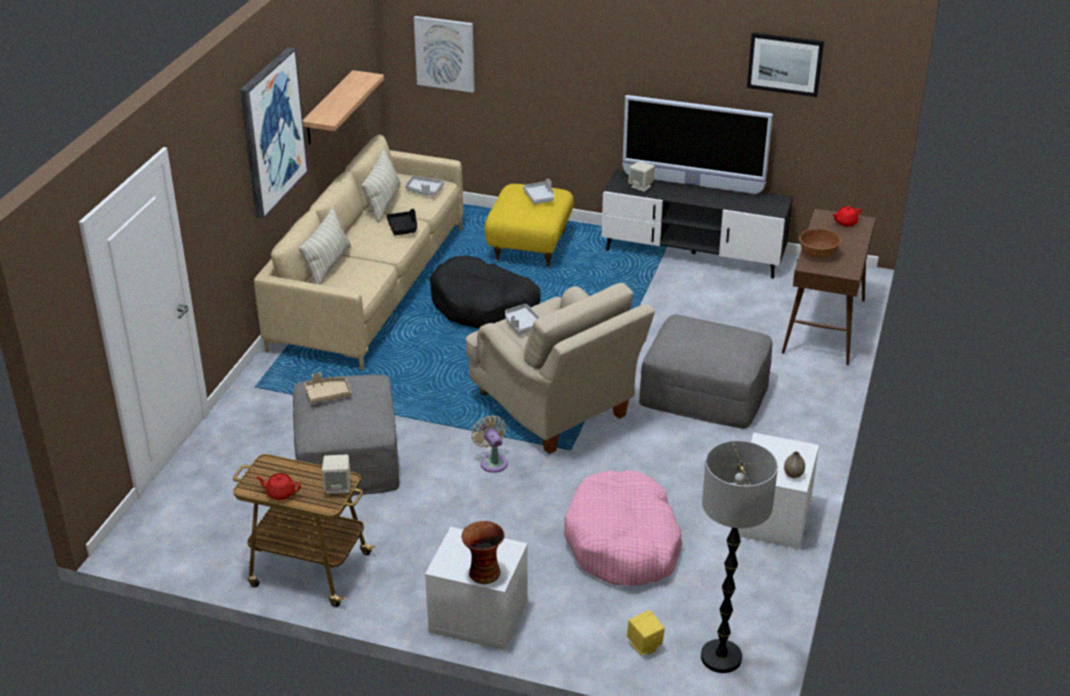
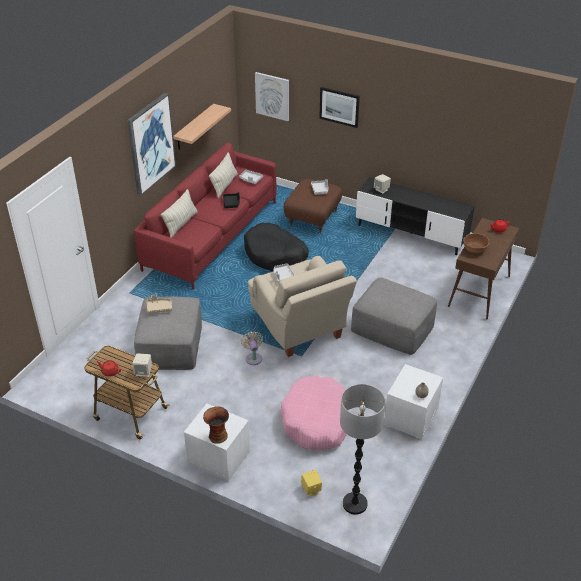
camera: 10 degrees right, 5 degrees up
(370, 287) = (212, 235): beige sofa -> red sofa
(529, 247) = (312, 218): yellow ottoman -> brown ottoman
(692, 184) = (413, 191): television -> none
(785, 64) = (473, 125): picture -> picture (339, 107)

